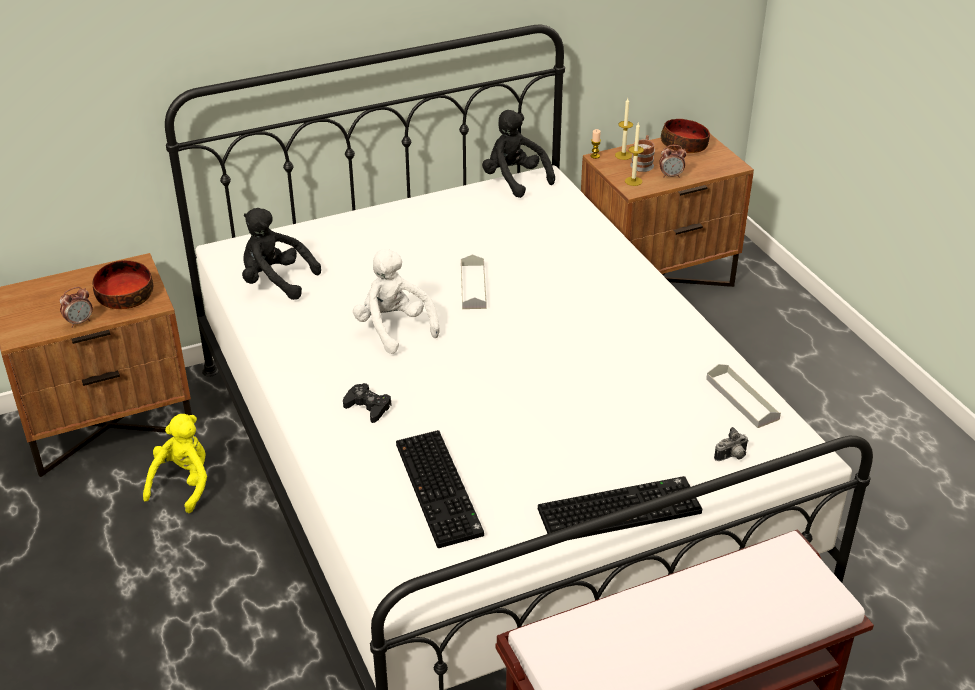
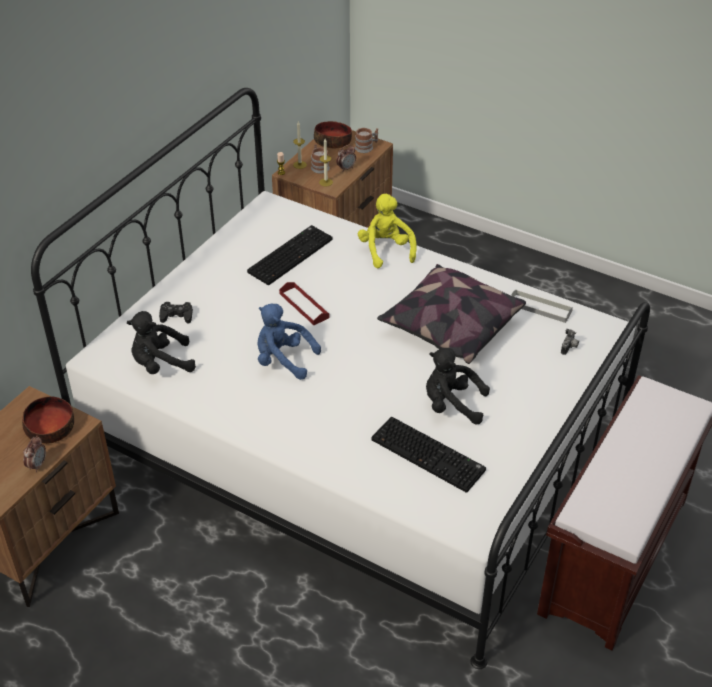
camera: 35 degrees left, 5 degrees up
(183, 484) = (149, 552): yellow plush toy -> yellow plush toy (386, 250)
(368, 407) = (326, 424): black game controller -> black game controller (176, 316)
(394, 328) = (283, 360): white plush toy -> blue plush toy
(473, 286) = (304, 305): grey tray -> red tray
(514, 180) = (249, 213): black plush toy -> black plush toy (451, 405)
(610, 373) = (450, 327): none -> pillow
(620, 509) = (542, 412): keyboard -> keyboard (290, 255)
(717, 163) = (366, 147): none -> mug

